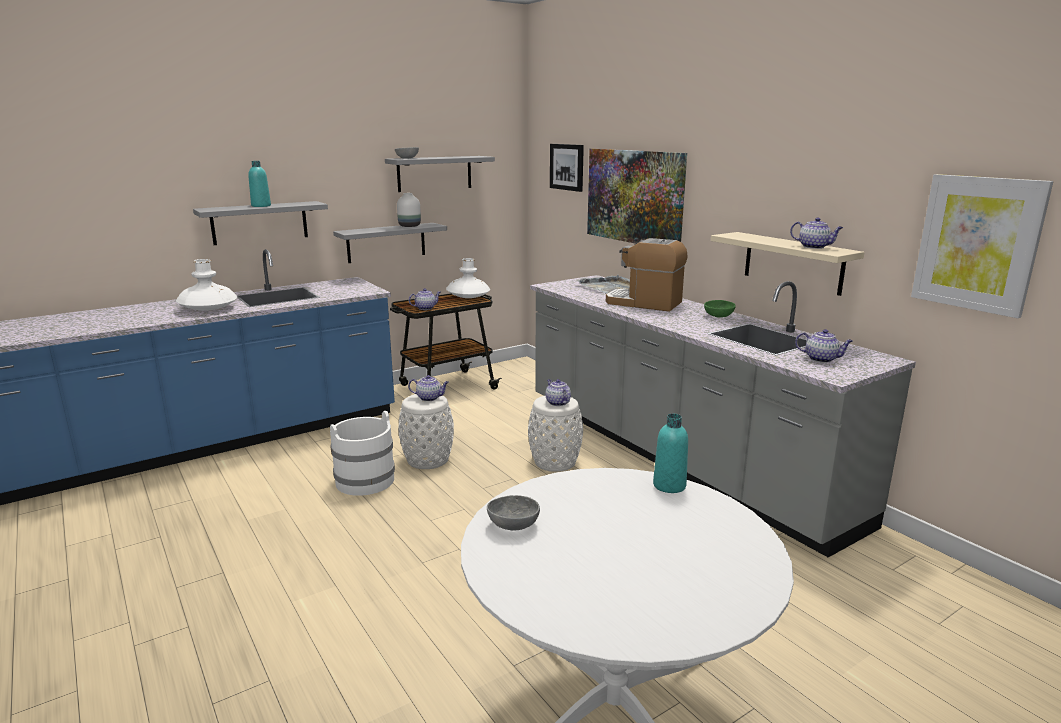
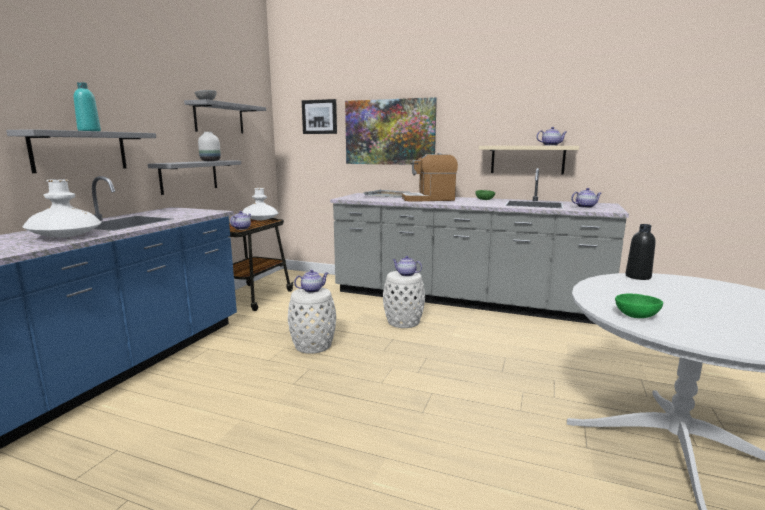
camera: 35 degrees left, 5 degrees down
(364, 481) = (284, 375): white bucket -> none
(513, 524) = (635, 315): grey bowl -> green bowl
(669, 485) = (638, 277): turquoise bottle -> black bottle
(977, 243) = (648, 131): picture -> none

